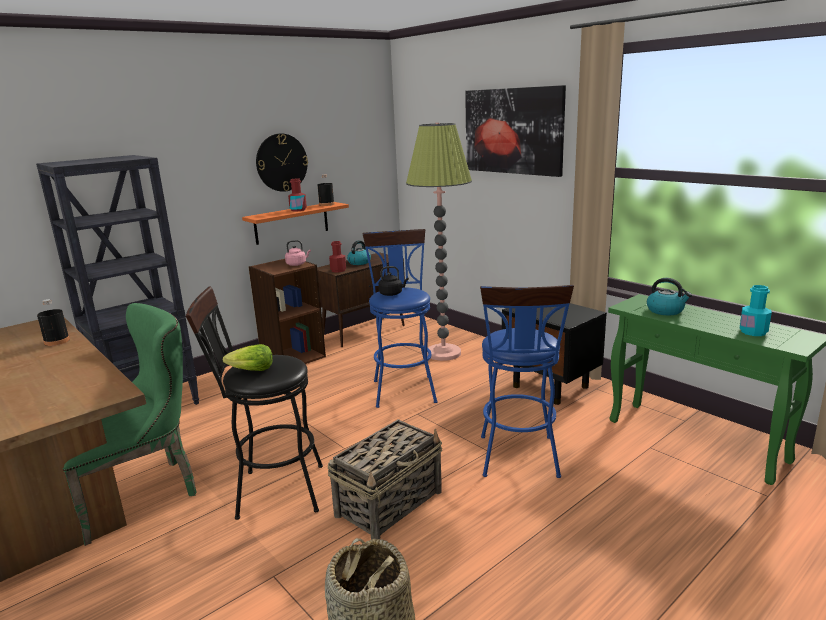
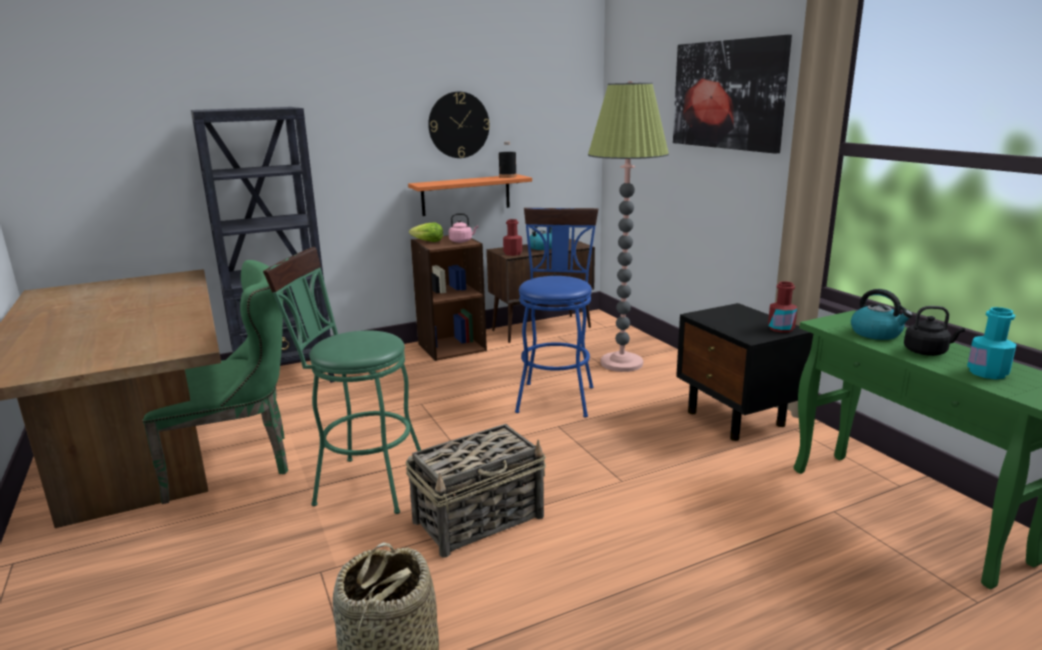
camera: 15 degrees right, 0 degrees up
(57, 341) = (180, 293): black bottle -> none
(251, 371) = (340, 343): lettuce -> lettuce (427, 242)
(272, 491) = (361, 484): black stool -> green stool
(298, 210) = (472, 180): red bottle -> red bottle (781, 328)
(392, 294) = (546, 281): black kettle -> black kettle (927, 352)
(519, 460) = (654, 498): blue stool -> none

